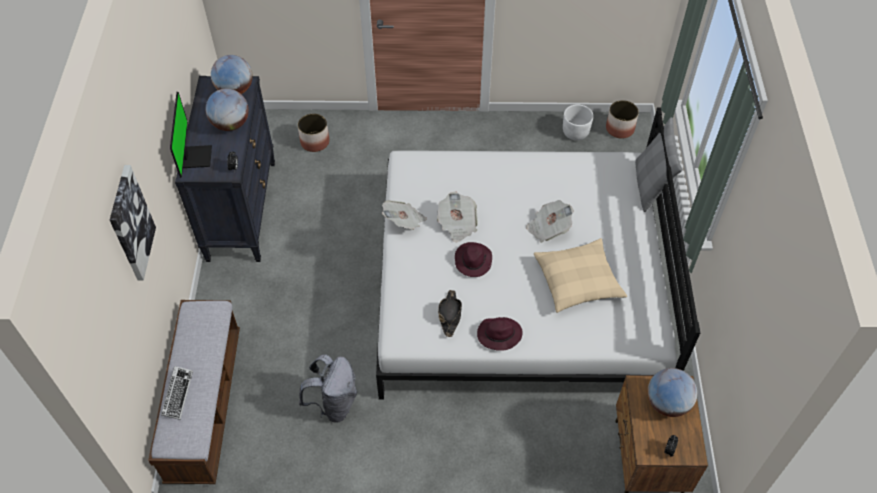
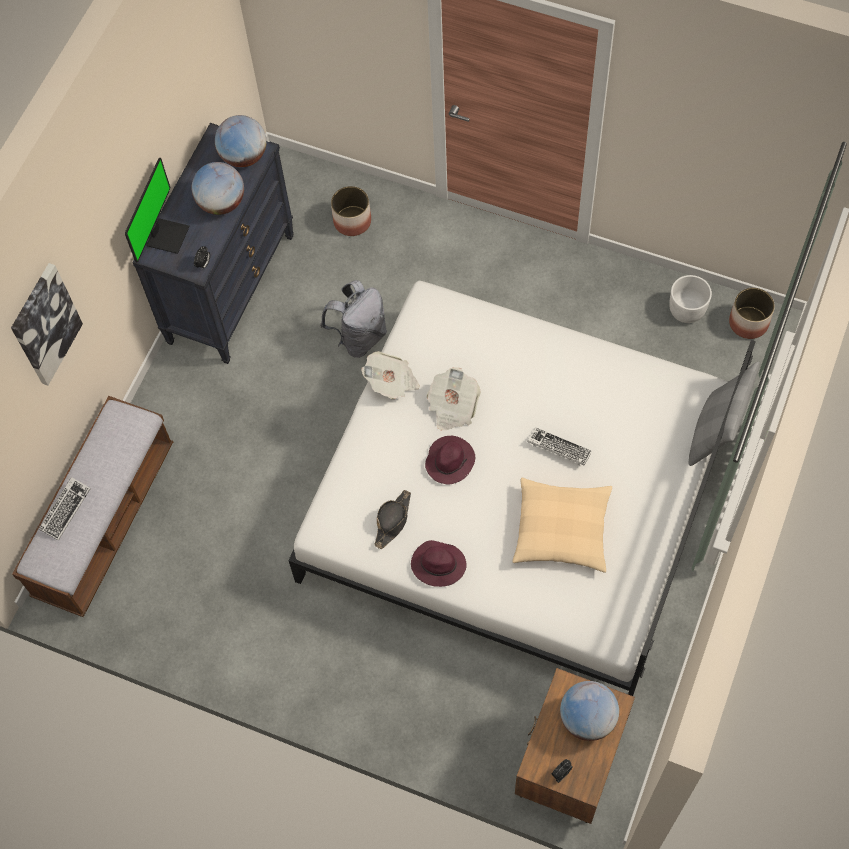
camera: 25 degrees right, 10 degrees up
(334, 403) = (244, 569): grey backpack -> grey backpack (359, 337)
(548, 228) = (559, 448): newspaper -> keyboard

